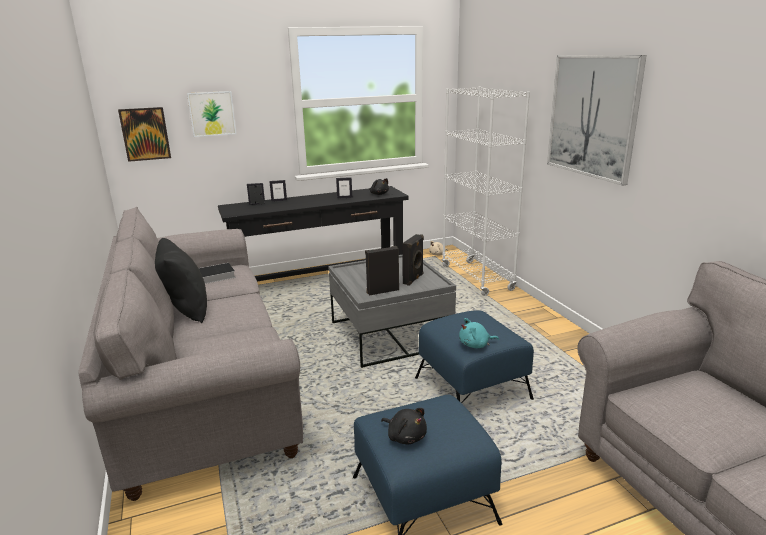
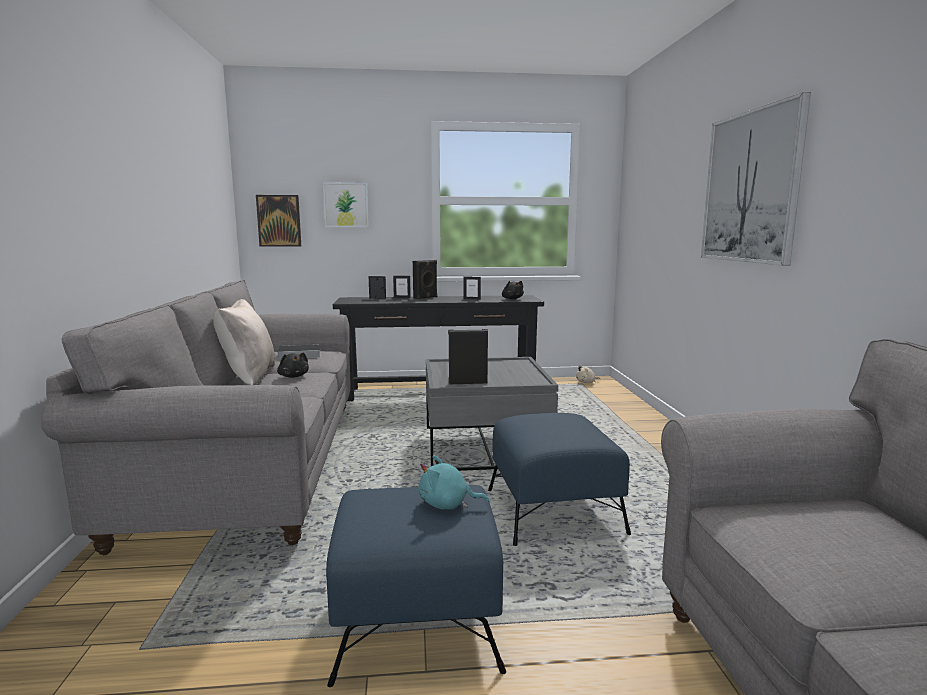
camera: 15 degrees right, 10 degrees down
(186, 310) = (248, 376): black pillow -> beige pillow
(405, 436) = (383, 513): black plush toy -> black plush toy (293, 376)
(413, 279) = (512, 377): black speaker -> black speaker (426, 298)
(476, 345) = (546, 442): turquoise plush toy -> turquoise plush toy (447, 504)
(477, 278) = (622, 407): white bookcase -> none

